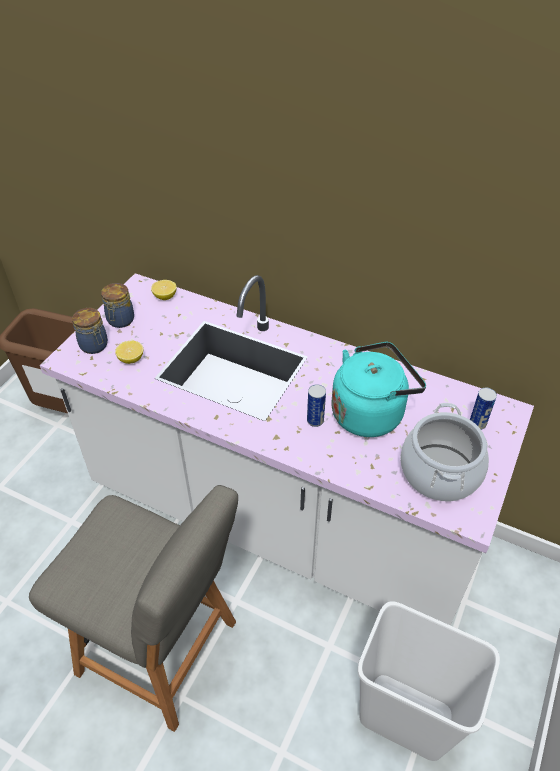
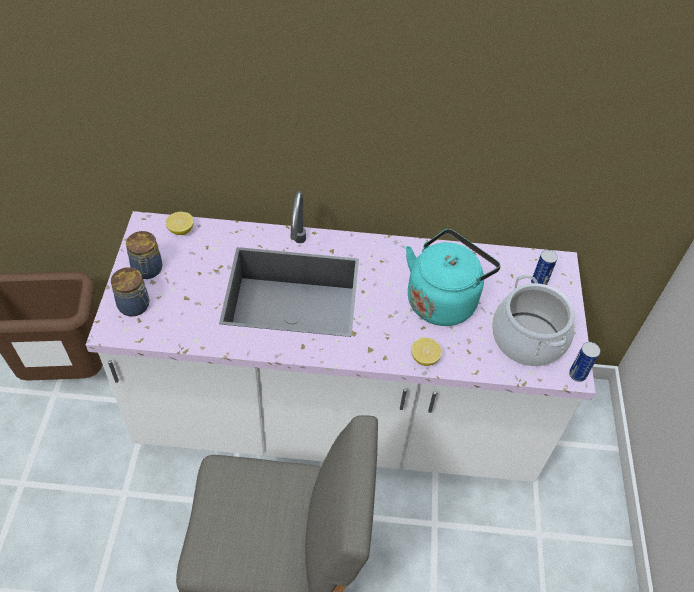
camera: 25 degrees left, 5 degrees up
(131, 359) = (183, 310): lemon -> lemon (424, 358)
(315, 420) = (397, 322): can -> can (577, 374)
(404, 717) = (523, 561): white trash can -> none

